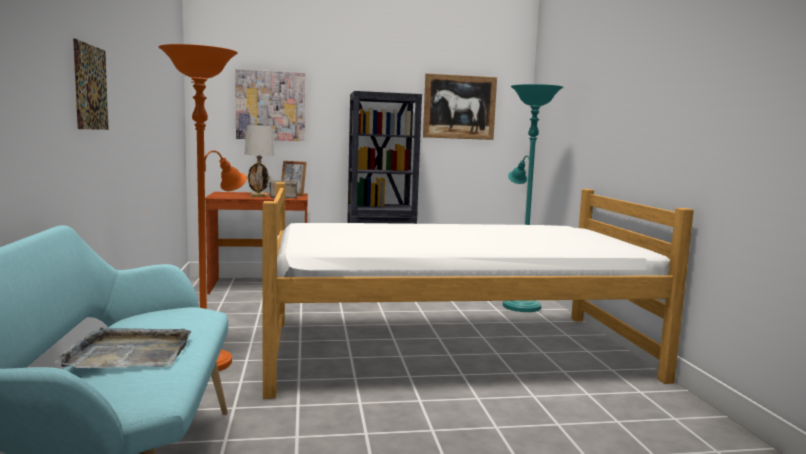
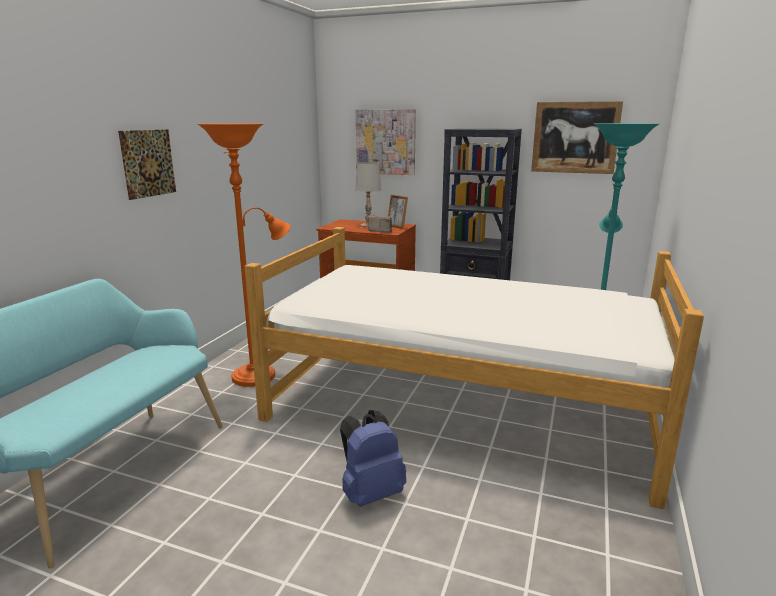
camera: 30 degrees right, 10 degrees up
(129, 353) = (88, 386): grey tray -> none
(258, 196) = (362, 228): picture frame -> none
(457, 427) = (371, 493): none -> blue backpack

